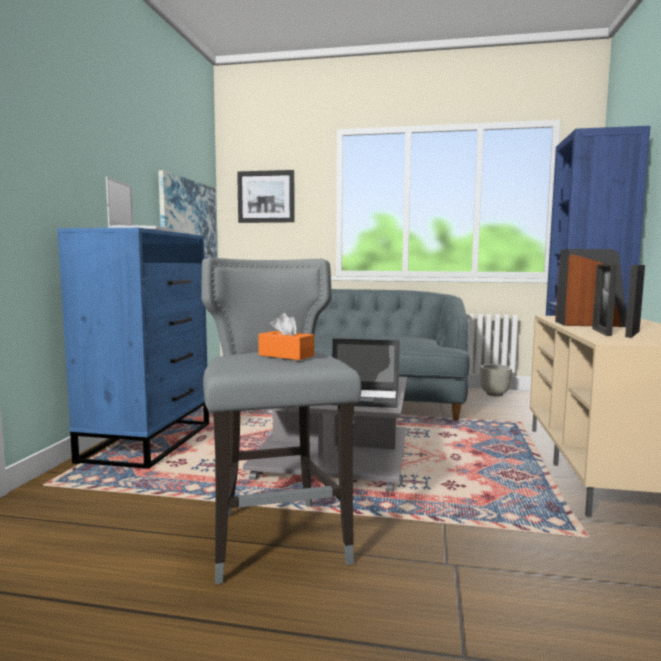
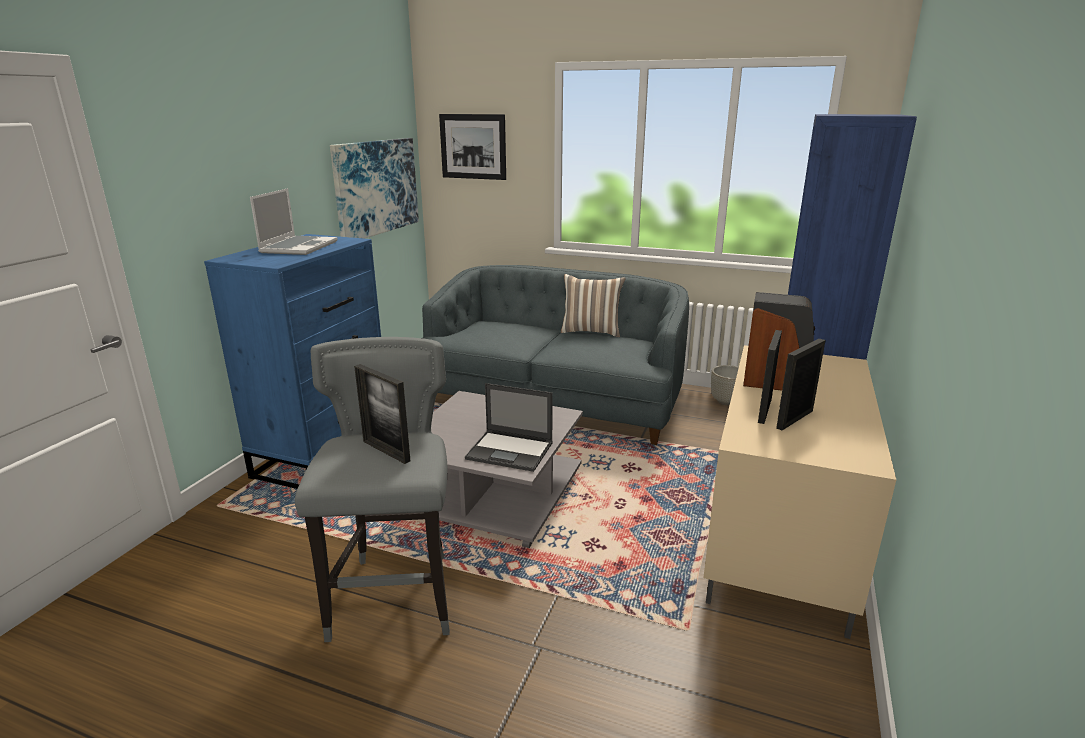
camera: 10 degrees right, 15 degrees up
(286, 355) = (386, 451): orange tissue box -> picture frame
(381, 335) = (591, 331): none -> pillow

